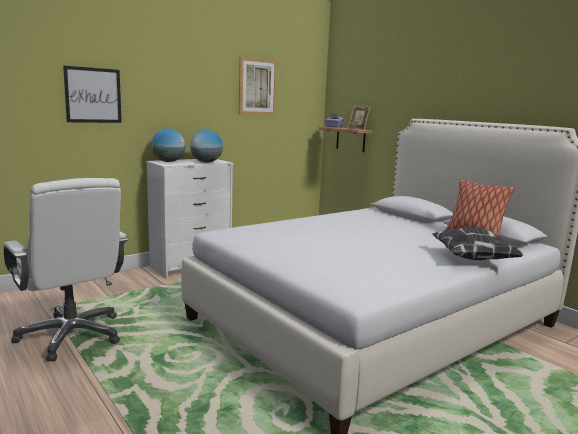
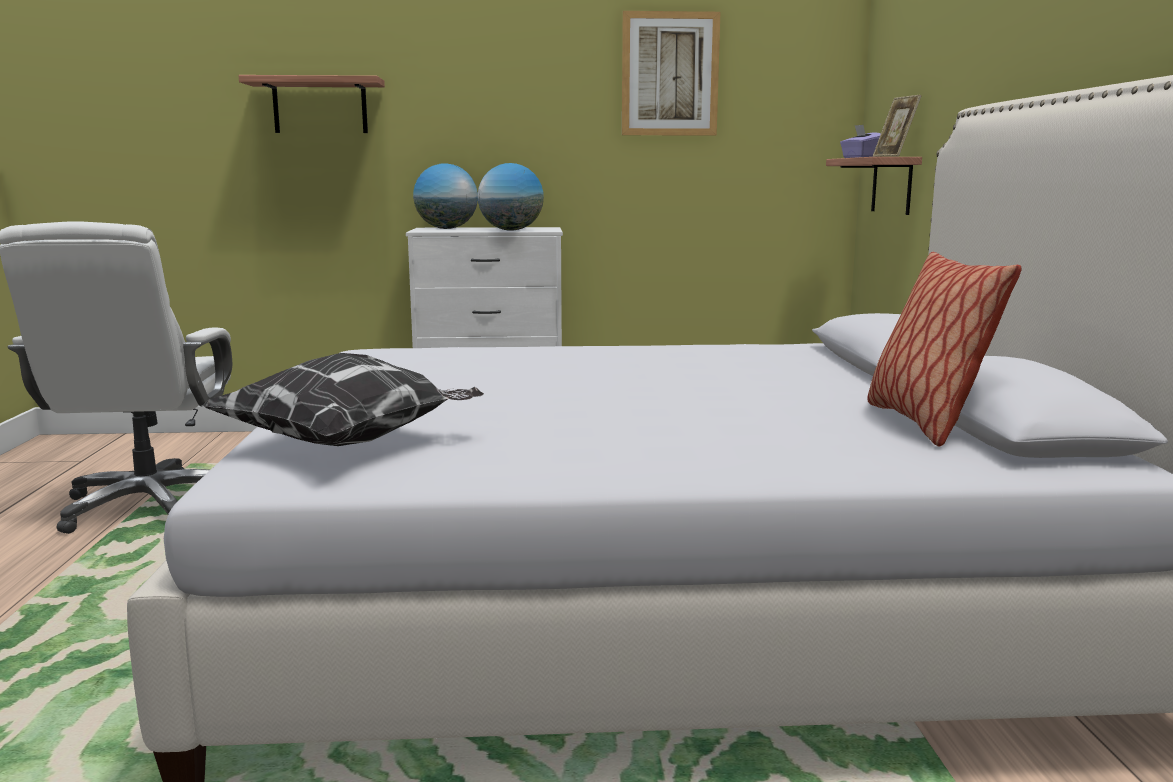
camera: 35 degrees right, 0 degrees up
(93, 95) = (320, 106): picture -> shelf
(473, 259) = (767, 462): pillow -> pillow (350, 444)

